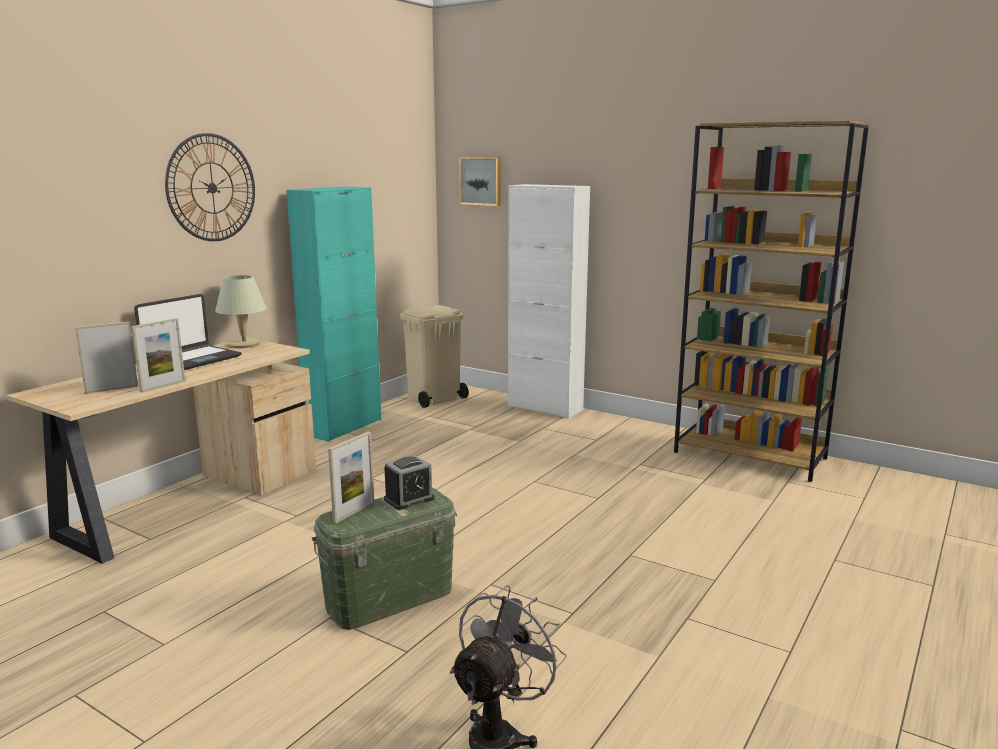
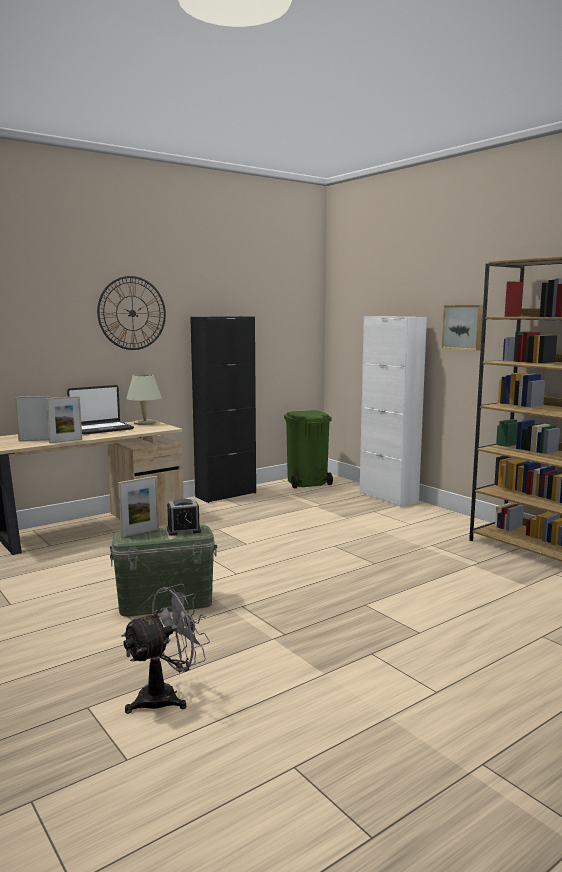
camera: 20 degrees right, 5 degrees down
(344, 427) = (226, 495): turquoise cabinet -> black cabinet
(433, 398) = (306, 483): beige trash can -> green trash can
(481, 181) = (354, 314): picture -> picture (463, 327)

